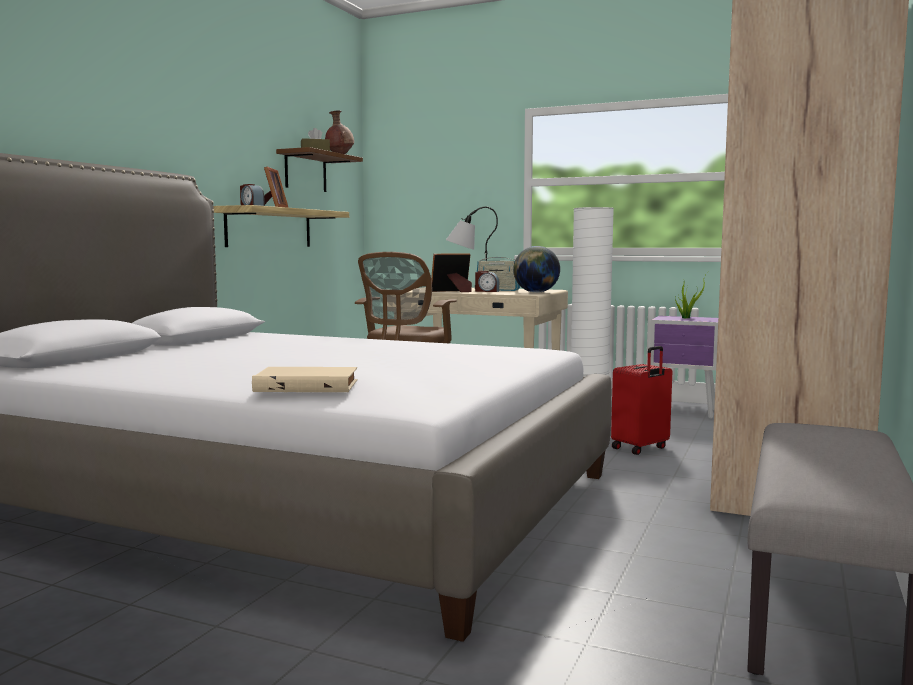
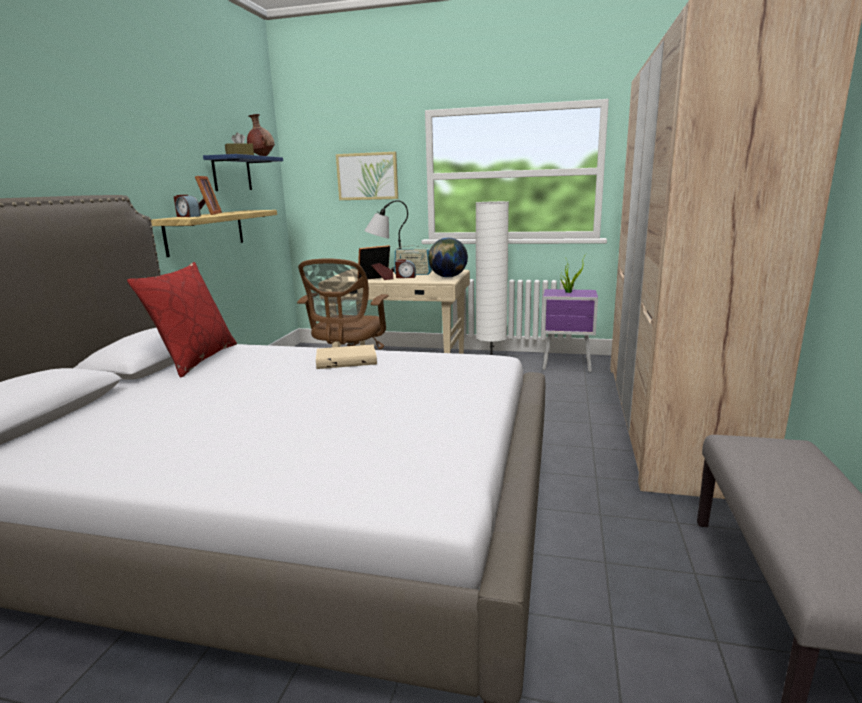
camera: 10 degrees left, 10 degrees up
(235, 338) = (195, 359): none -> red pillow
(305, 172) = (232, 174): brown shelf -> blue shelf
(308, 386) = (308, 473): beige book -> beige book (347, 360)
(457, 182) = (367, 176): none -> picture
(640, 448) = (552, 414): red suitcase -> none

